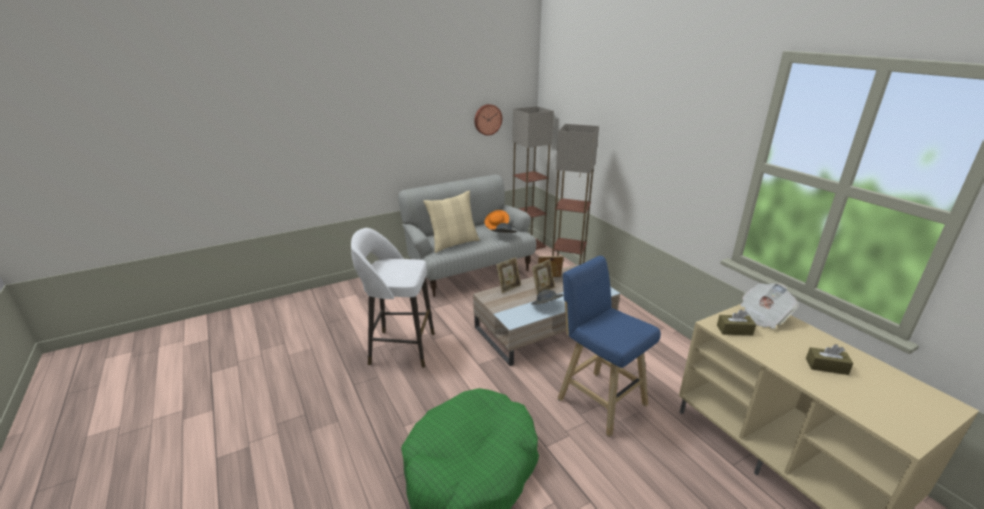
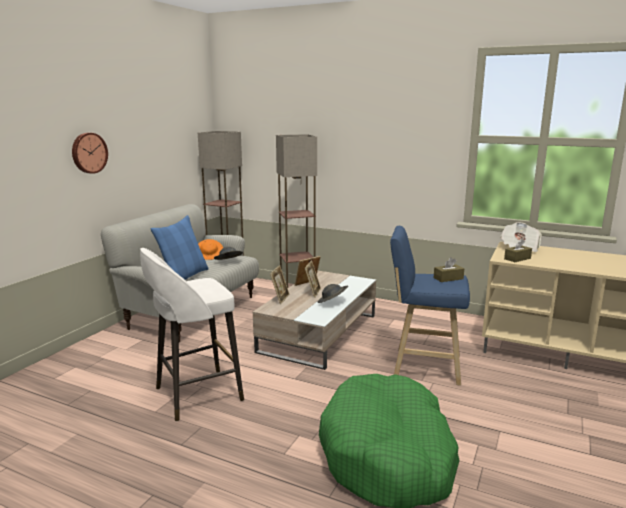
camera: 35 degrees left, 10 degrees down
(453, 243) = (184, 277): beige pillow -> blue pillow
(487, 119) = (175, 144): wall clock -> wall clock (88, 153)
(826, 366) = (588, 261): brown tissue box -> brown tissue box (448, 278)

